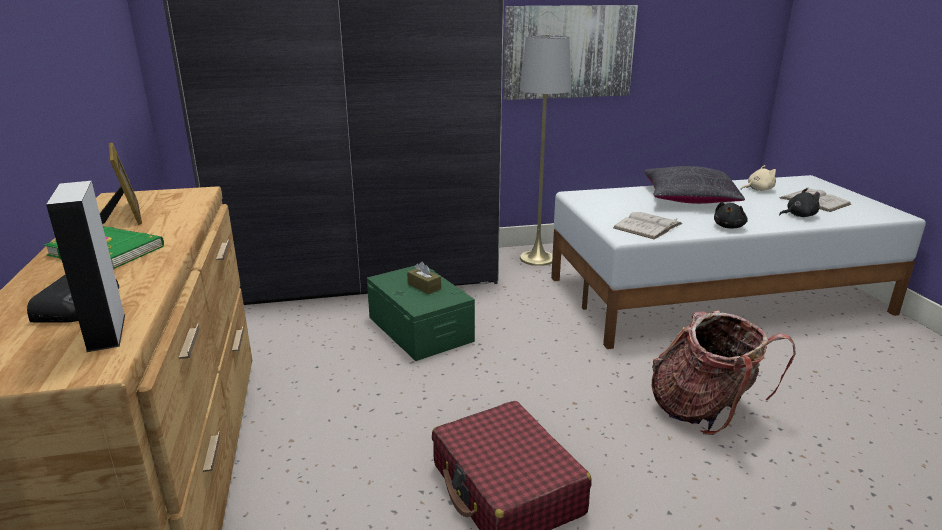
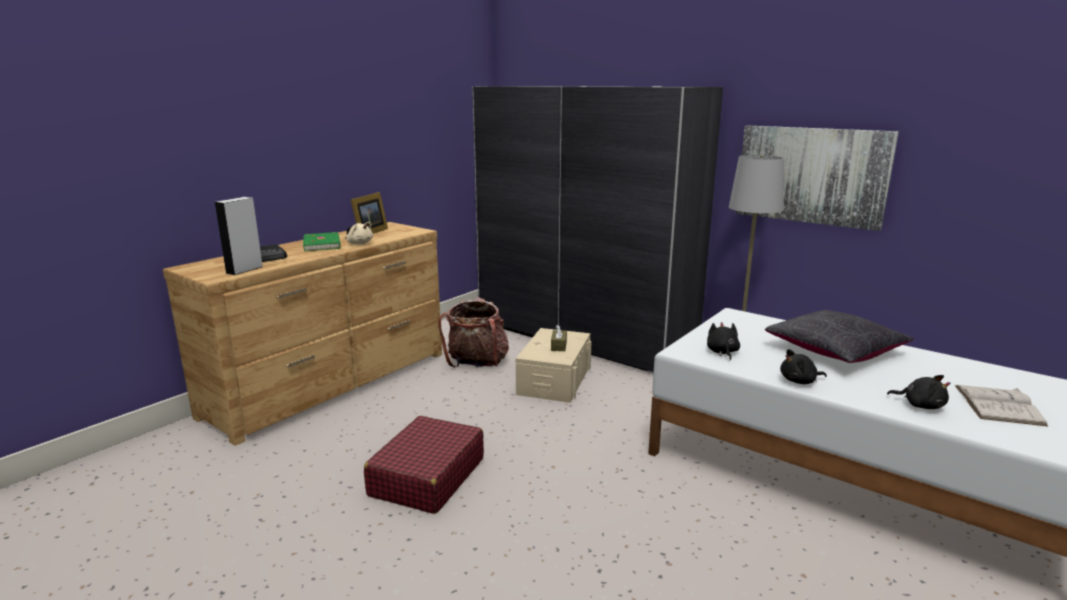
camera: 50 degrees right, 5 degrees down
(420, 329) = (554, 380): green storage box -> beige storage box
(647, 226) = (722, 352): white book -> black plush toy
(705, 411) = (628, 527): backpack -> backpack (477, 363)
(758, 189) = (954, 372): beige plush toy -> beige plush toy (359, 243)

